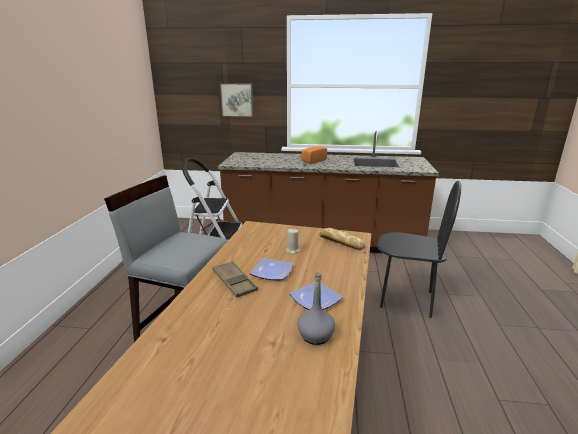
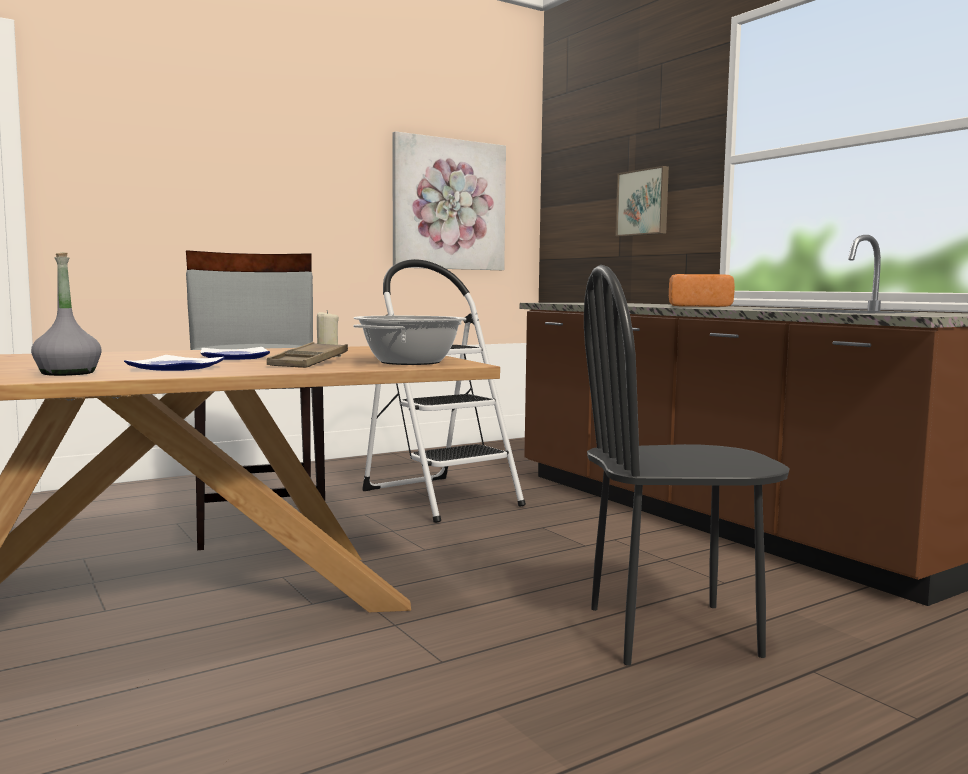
camera: 50 degrees right, 15 degrees down
(124, 102) = (449, 205): none -> picture
(234, 282) = (179, 355): brown tray -> brown tray (309, 363)
(340, 242) = (410, 362): bread -> cooking pot
(406, 299) = (672, 632): black chair -> black chair turned 105 degrees clockwise

